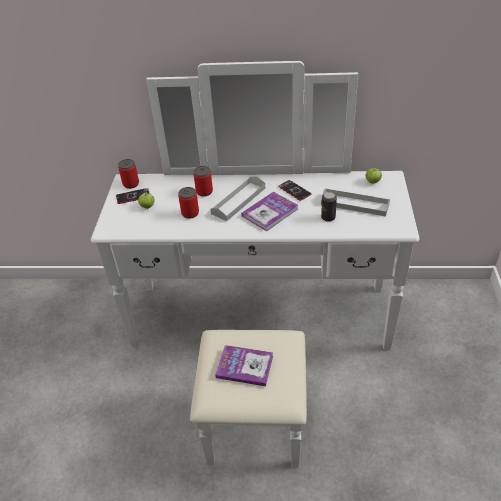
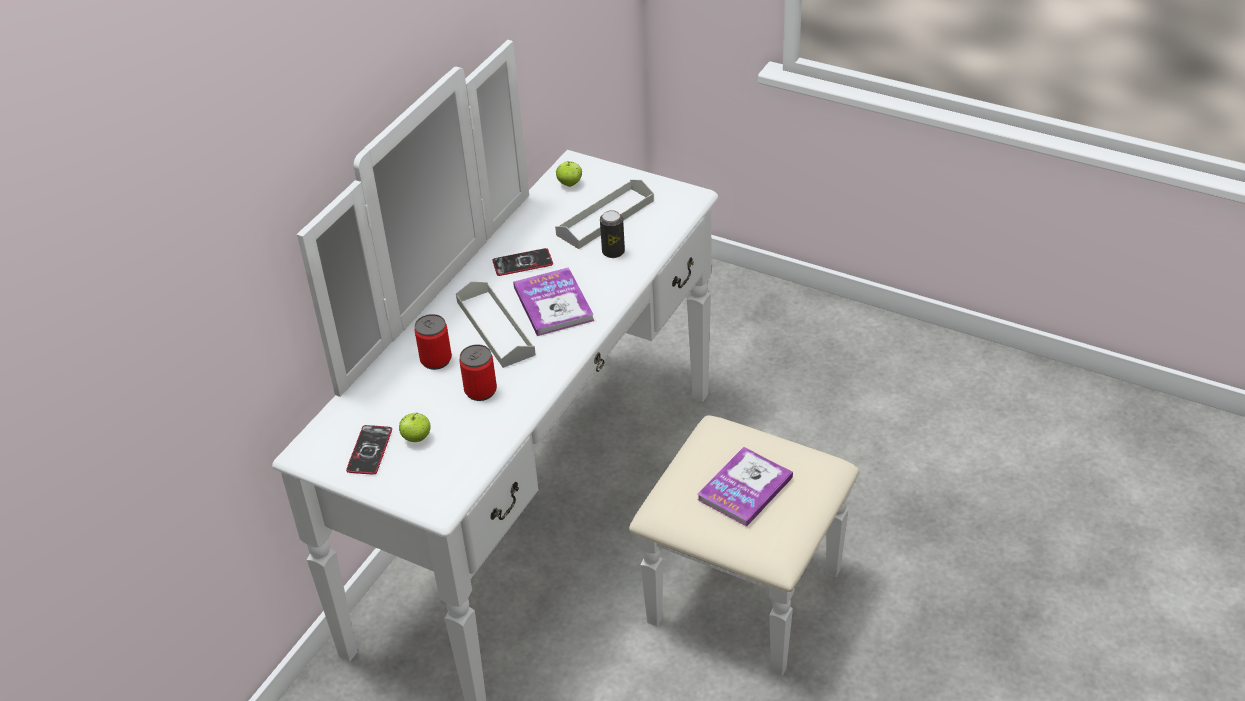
camera: 65 degrees left, 0 degrees up
(131, 184) = (327, 446): can -> none

